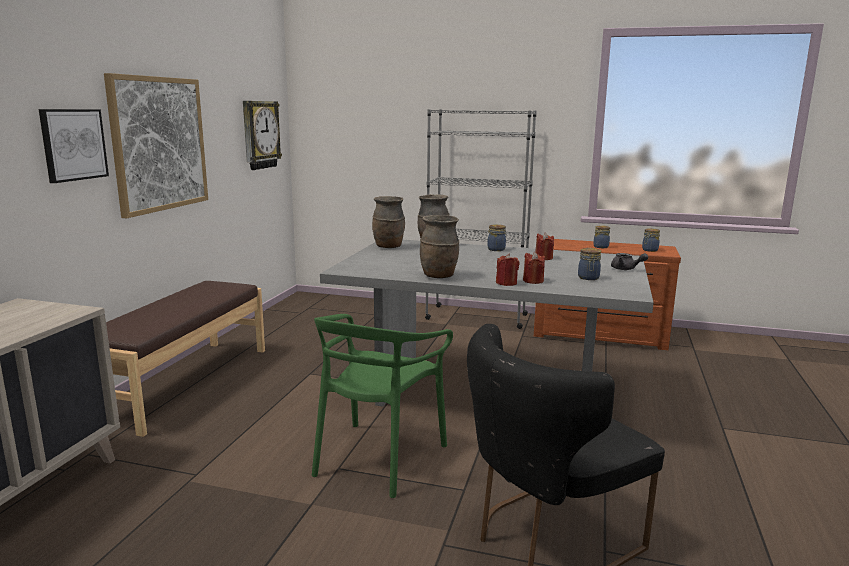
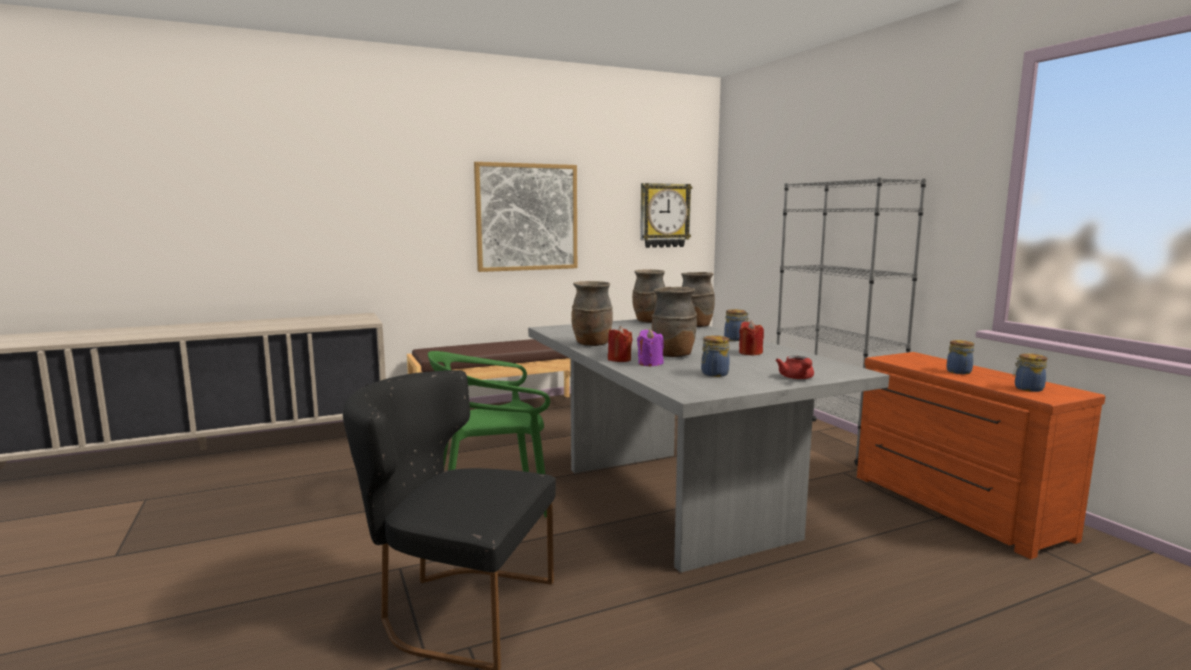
camera: 50 degrees right, 5 degrees down
(73, 144) = (438, 213): picture -> none
(519, 271) = (673, 355): none -> brown vase
(533, 281) = (650, 363): red candle -> purple candle
(626, 269) = (797, 378): grey teapot -> red teapot

